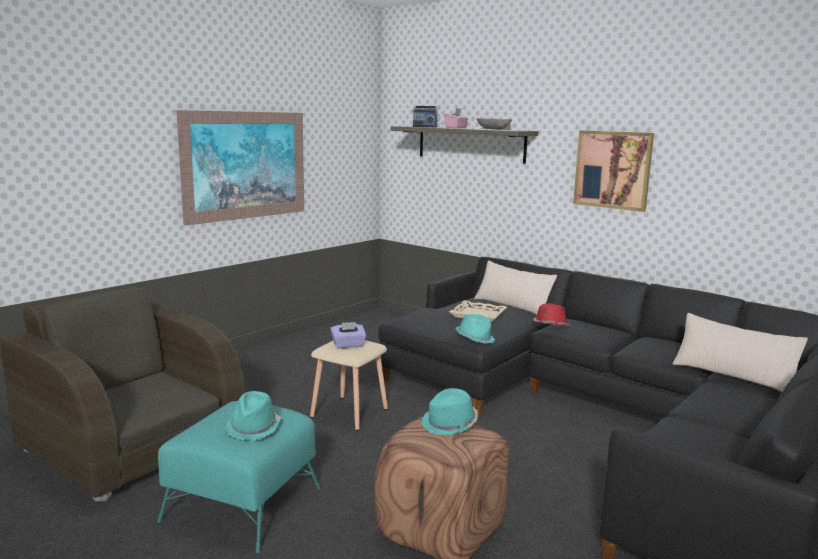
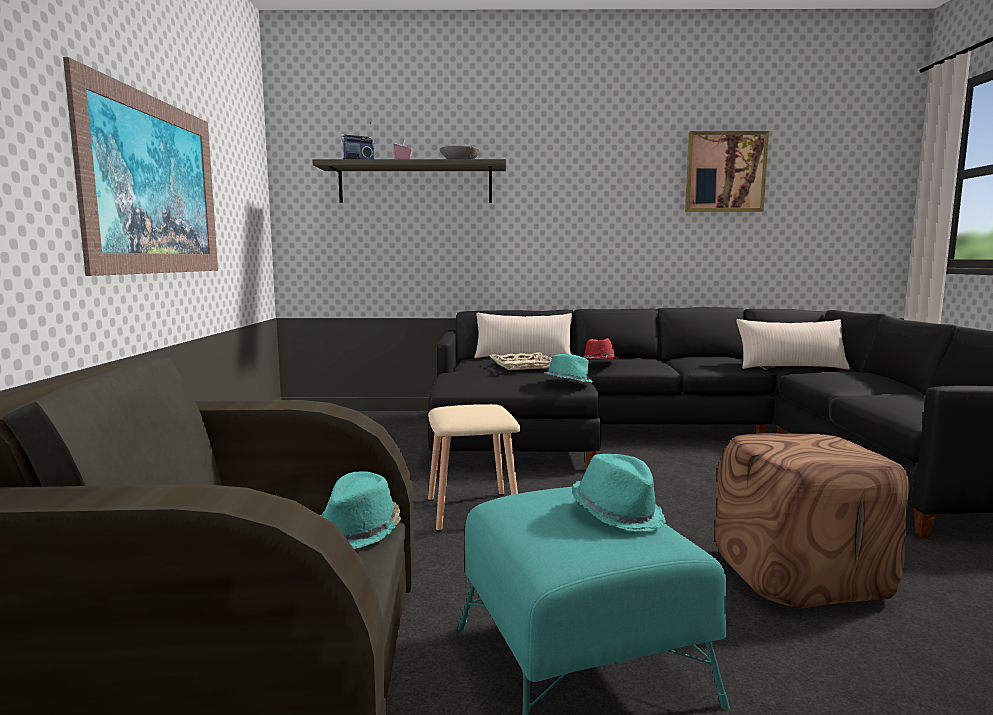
camera: 40 degrees left, 5 degrees down
(348, 345) = (475, 411): purple tissue box -> none
(450, 424) = (781, 438): turquoise hat -> turquoise hat (359, 530)
(612, 169) = (594, 202): picture -> picture (725, 172)

